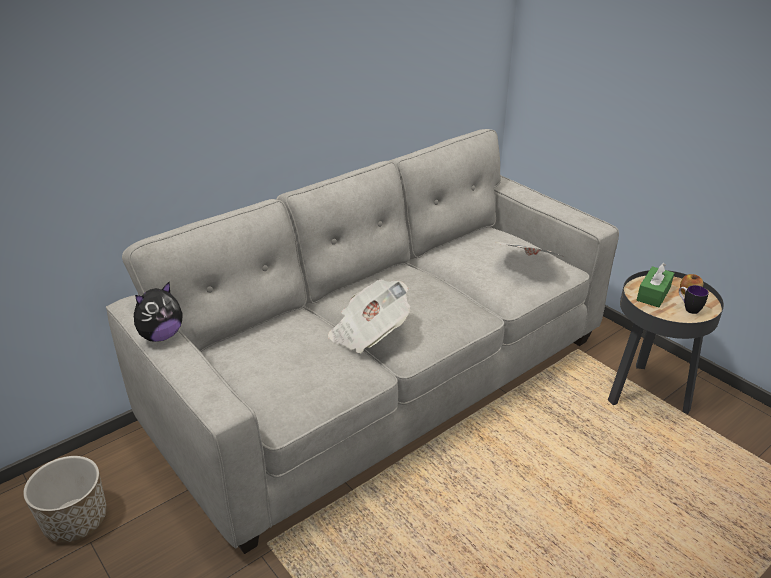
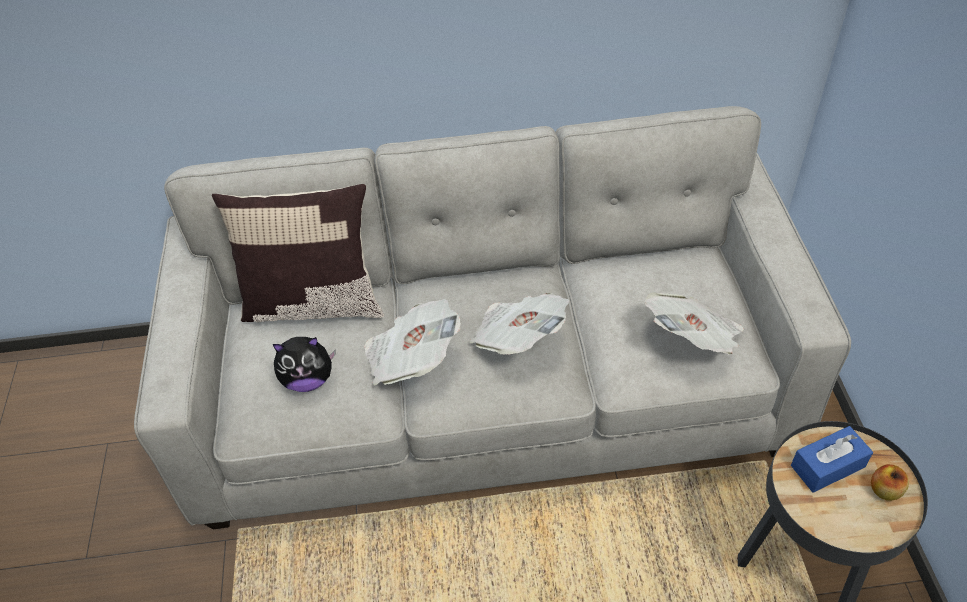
camera: 35 degrees right, 15 degrees up
(76, 520) = (111, 414): planter -> none
(161, 336) = (181, 282): plush toy -> plush toy (308, 380)
(265, 330) = (314, 304): none -> pillow
(428, 298) = (518, 338): none -> newspaper
(653, 294) = (827, 466): green tissue box -> blue tissue box
(688, 308) = (856, 515): mug -> none

